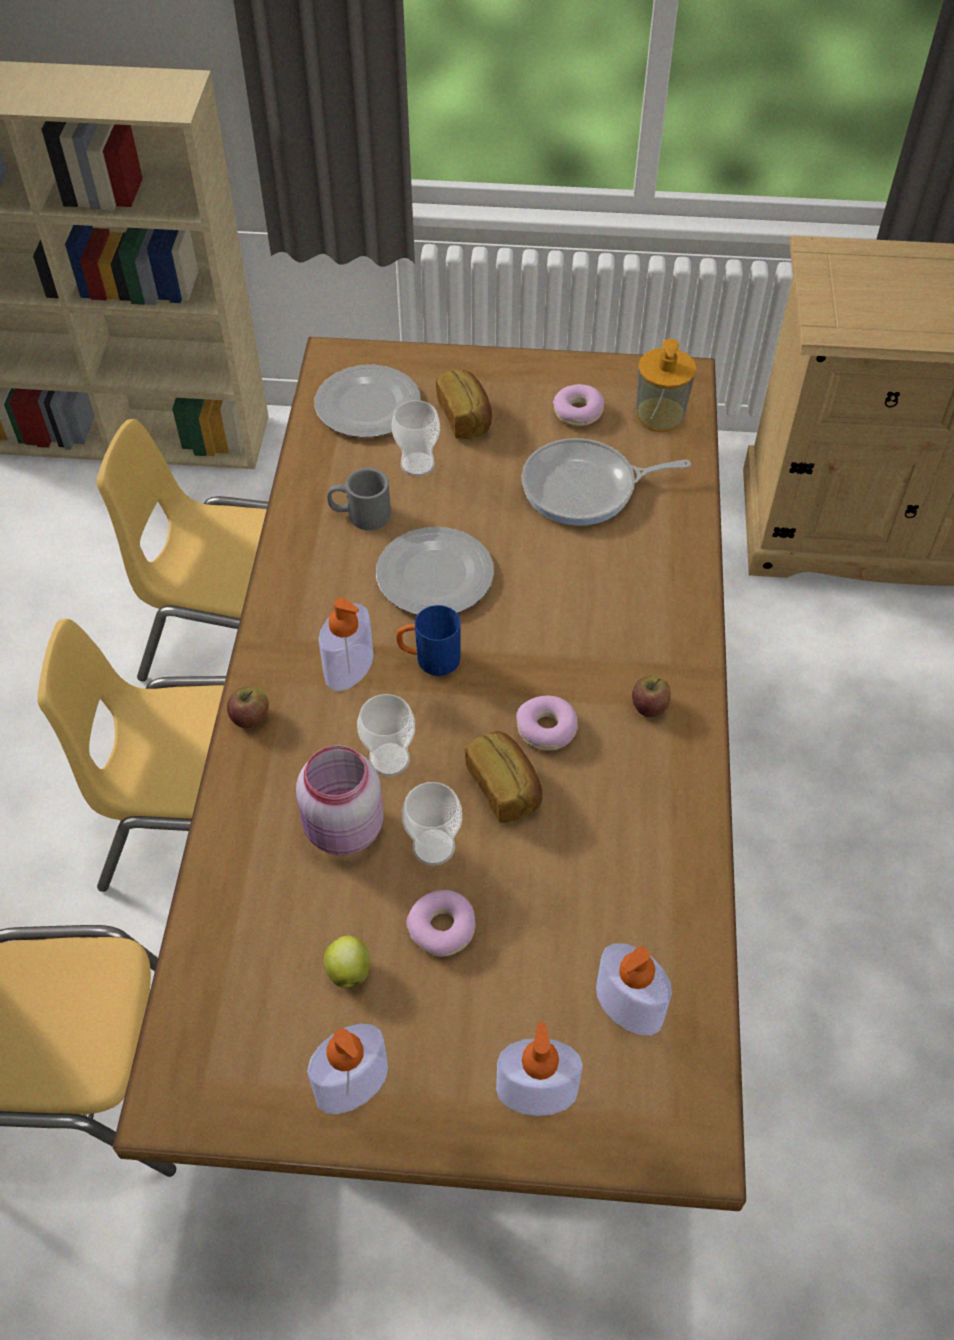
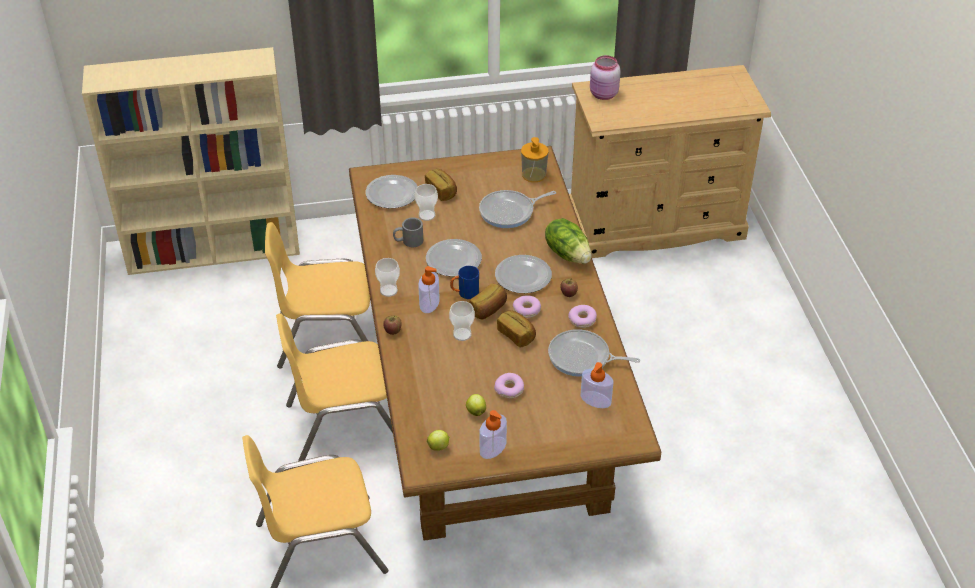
camera: 15 degrees left, 10 degrees down
(233, 1049) = (439, 447): none -> apple
(343, 830) = (453, 364): pink jar -> pink jar (603, 95)
(433, 847) = (494, 362): cup -> cup (388, 290)
(466, 710) = (489, 310): none -> bread
(536, 1091) = (568, 434): soap dispenser -> none
(563, 642) = (522, 276): none -> plate
(578, 412) = (494, 180): donut -> donut (582, 320)
(631, 881) = (582, 358): none -> frying pan
(677, 609) = (568, 253): none -> lettuce

